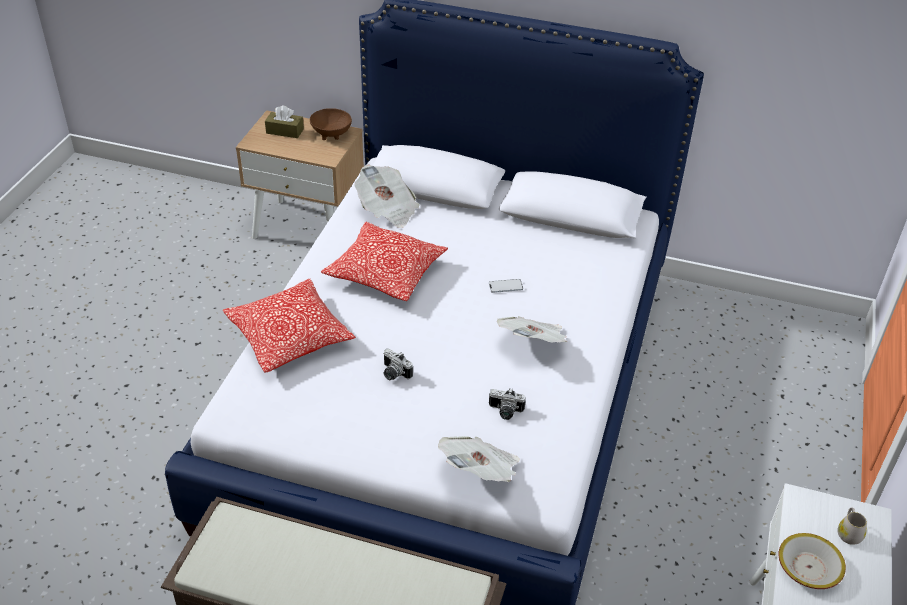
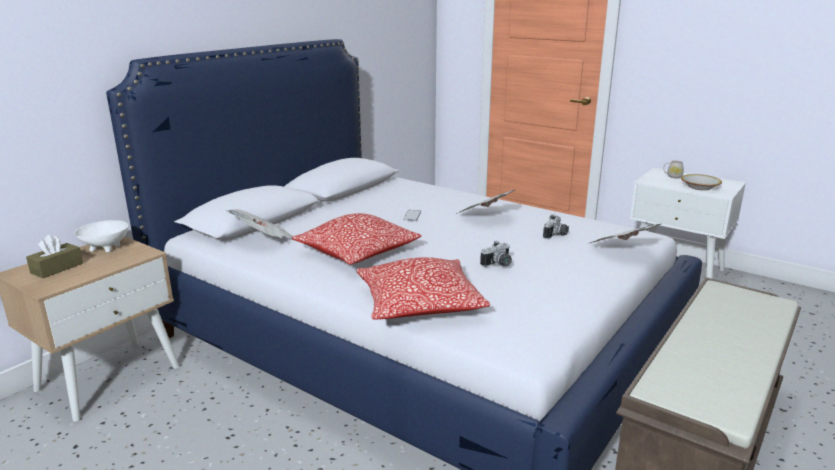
camera: 70 degrees left, 20 degrees down
(332, 134) = (106, 247): brown bowl -> white bowl

